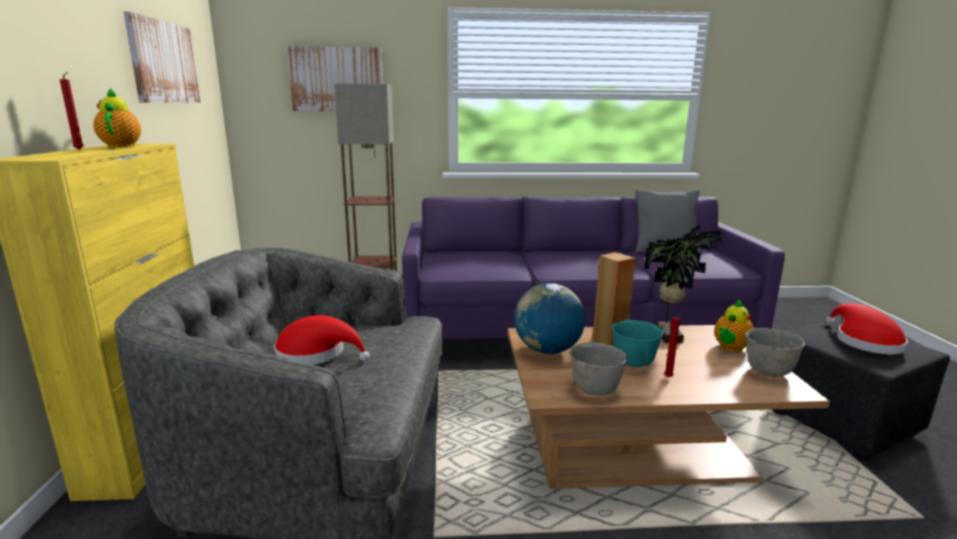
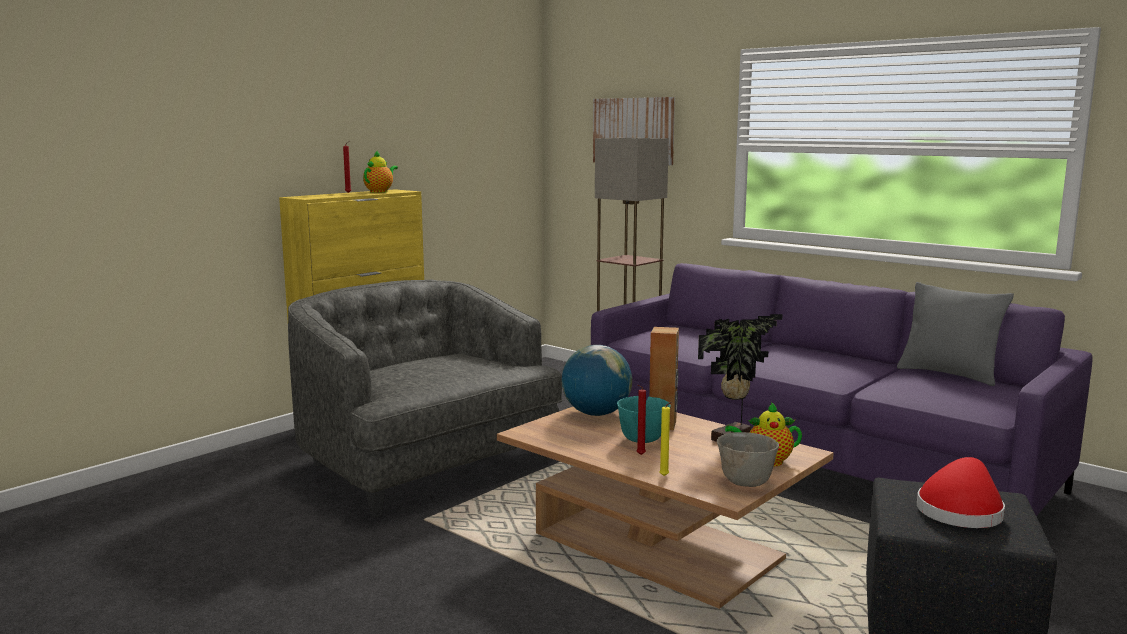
camera: 45 degrees right, 5 degrees down
(163, 62) = (465, 123): picture -> none
(316, 354) = (423, 363): red hat -> none
(594, 390) = (563, 441): grey bowl -> none
(729, 391) = (665, 476): none -> yellow candle

